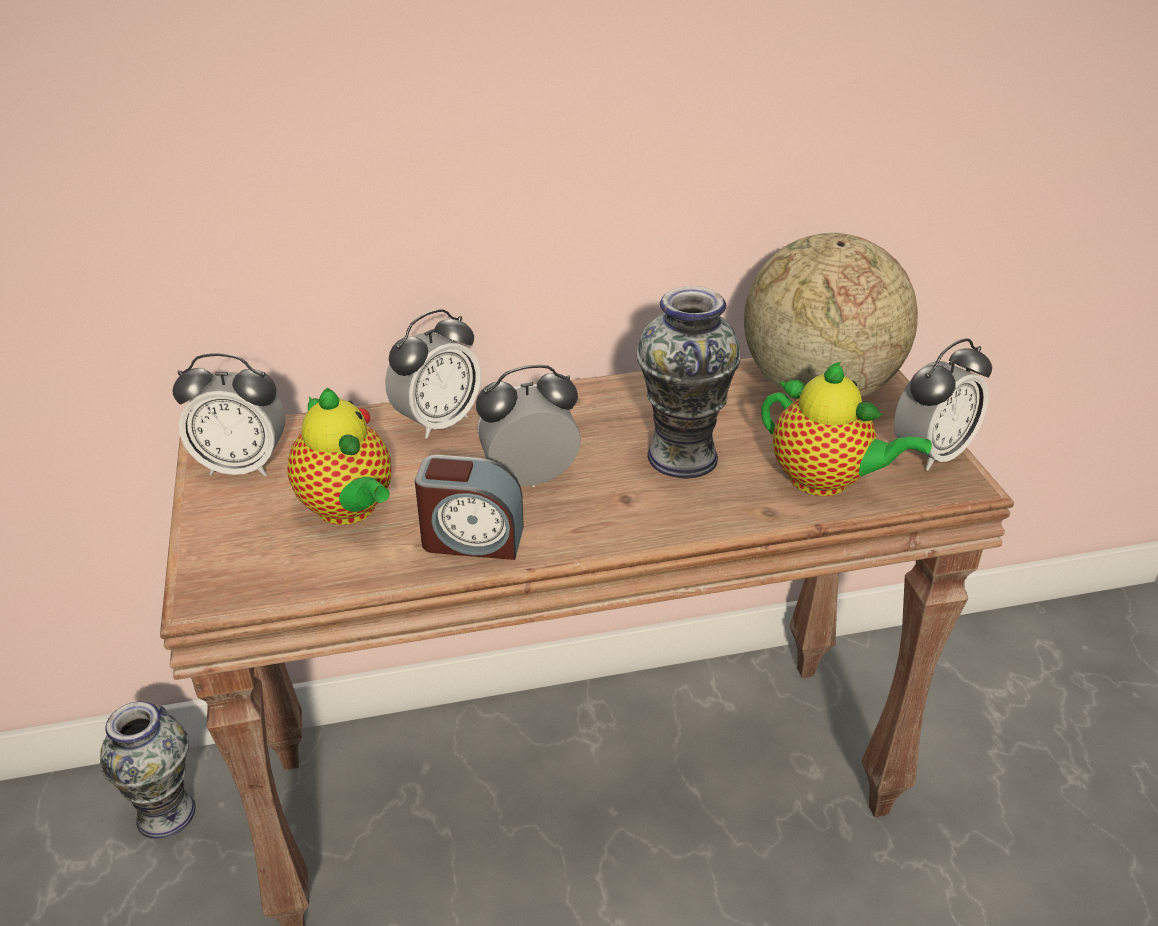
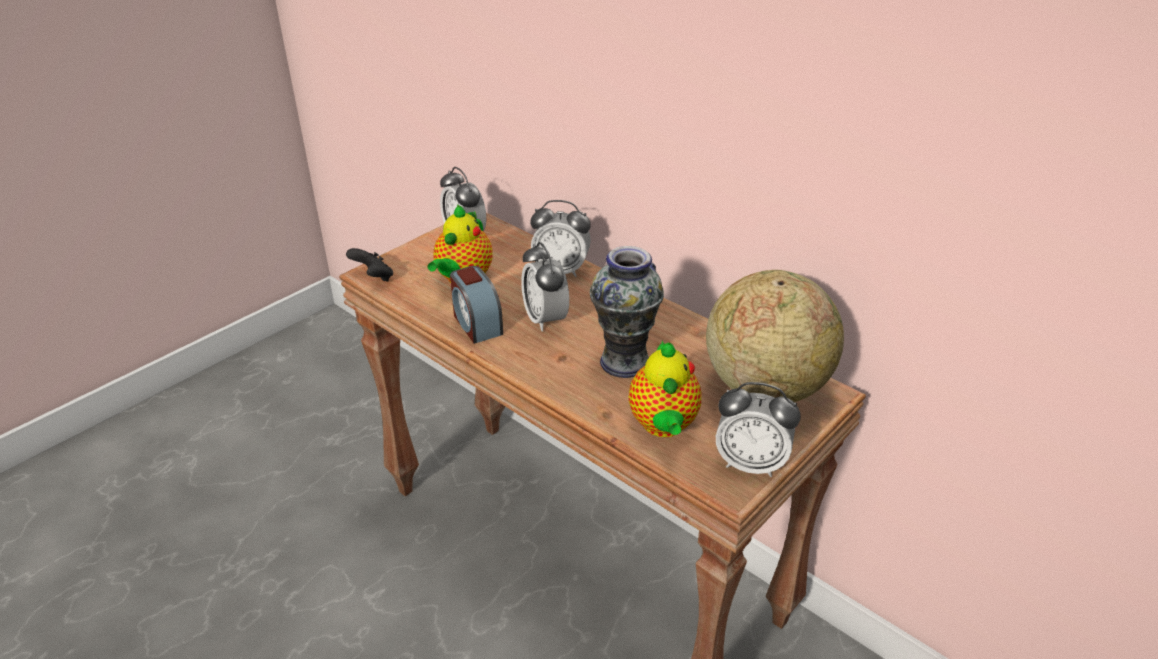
camera: 55 degrees right, 0 degrees up
(165, 813) = (430, 408): vase -> none
(225, 595) = (374, 278): none -> black game controller
(530, 478) = (545, 319): alarm clock -> alarm clock turned 150 degrees counterclockwise

